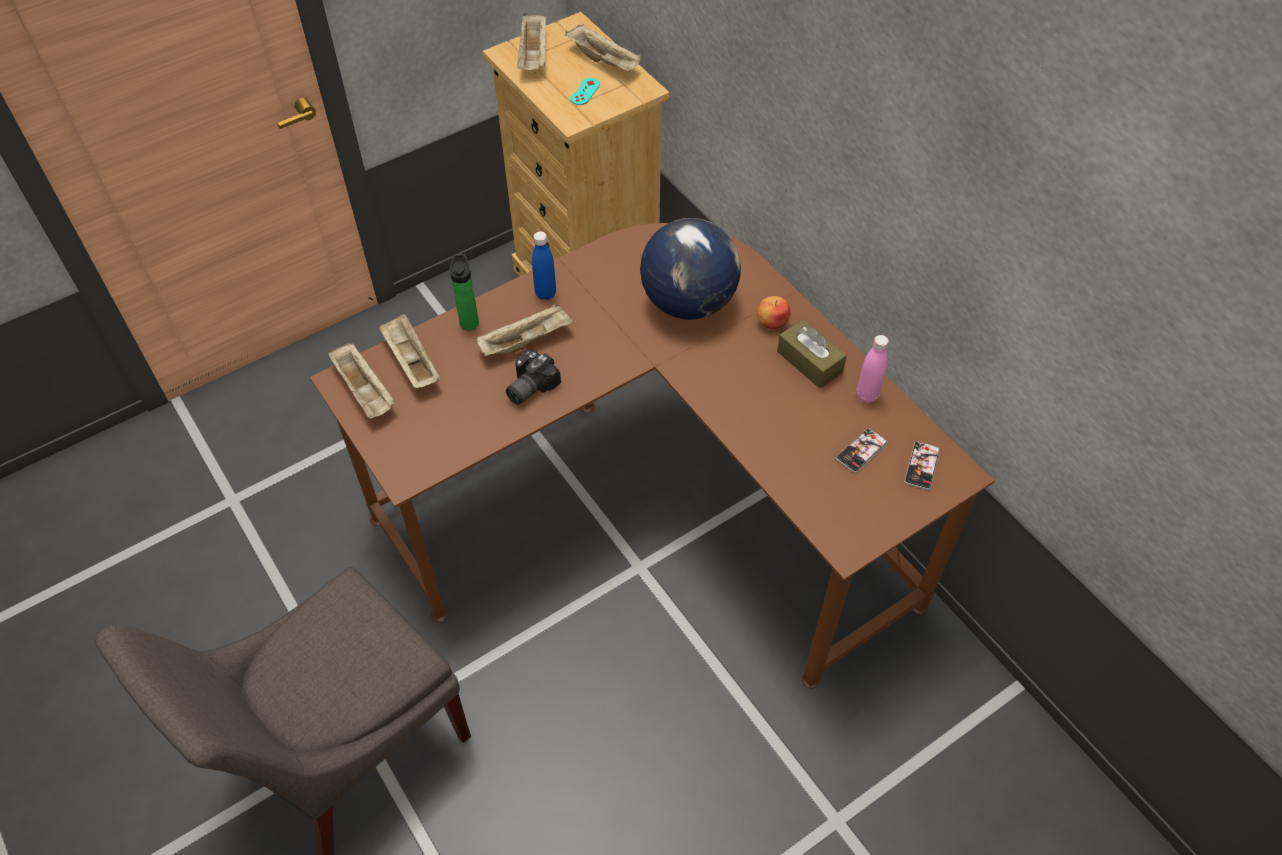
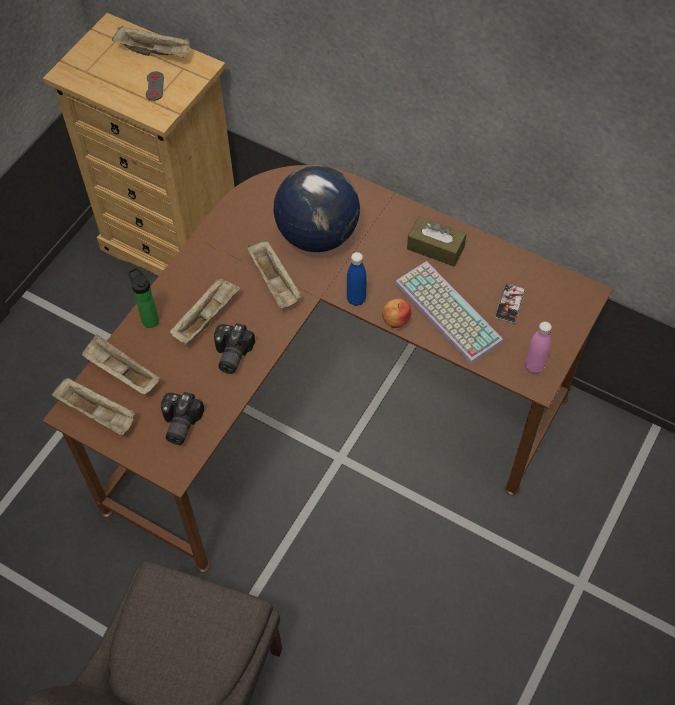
camera: 25 degrees left, 5 degrees up
(436, 433) = (178, 424): none -> camera
(534, 55) = (91, 67): beige tray -> beige tray (275, 282)
(545, 293) = (198, 271): blue bottle -> blue bottle (356, 299)
(585, 91) = (154, 86): turquoise game controller -> grey game controller
(772, 322) = (390, 226): apple -> apple (396, 320)
(782, 431) = (445, 312): none -> keyboard
(867, 395) = (491, 258): pink bottle -> pink bottle (533, 366)
(922, 466) = (558, 298): phone -> none

